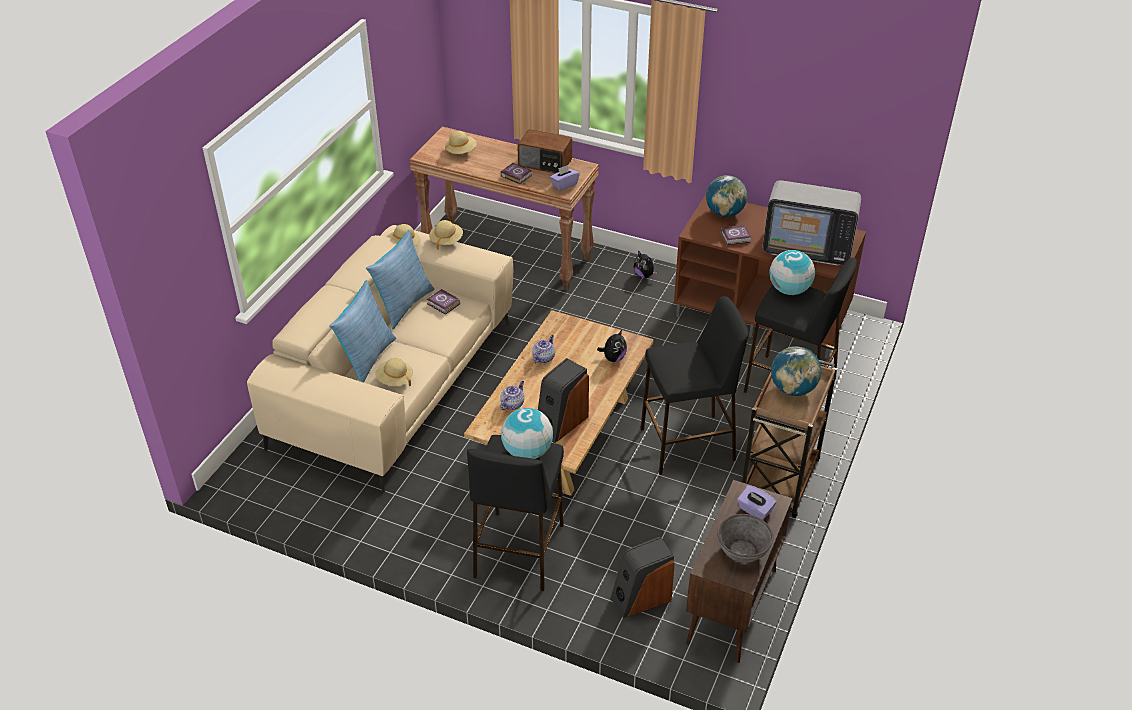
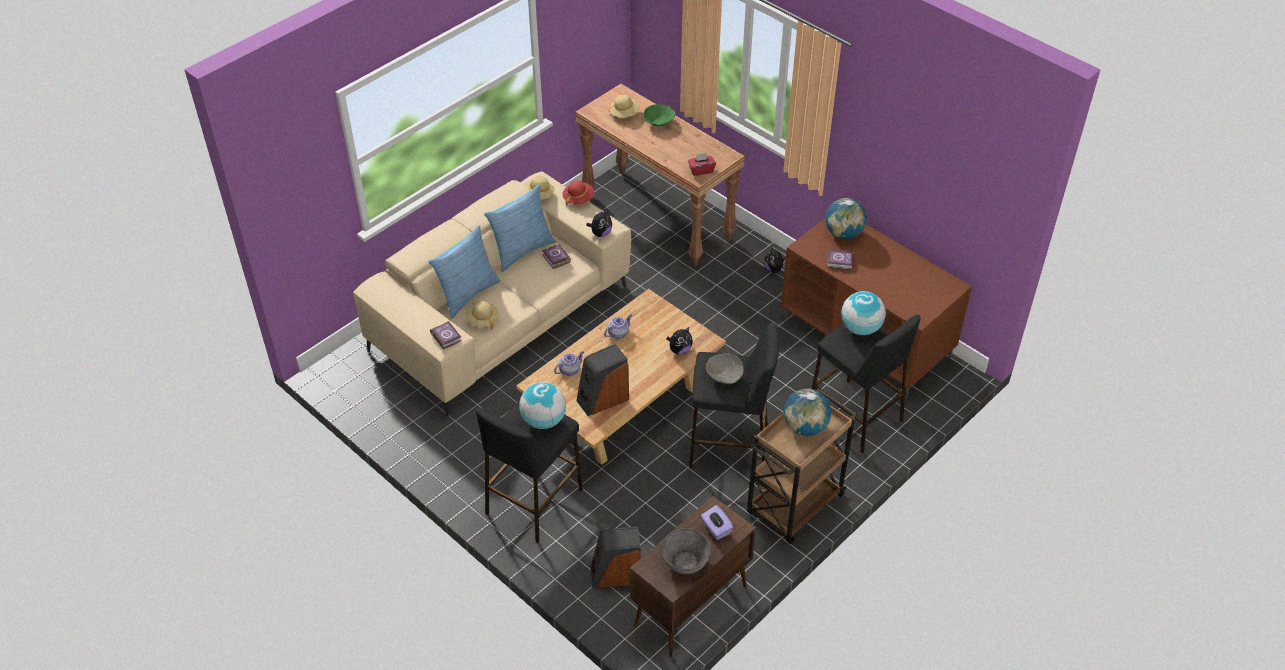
camera: 20 degrees right, 5 degrees up
(446, 240) = (578, 199): beige hat -> red hat
(486, 266) = (600, 233): none -> plush toy
(499, 152) = (659, 122): none -> green bowl
(516, 175) = (662, 150): book -> book (446, 336)
(545, 163) = (695, 144): radio -> none
(564, 185) = (701, 170): purple tissue box -> red tissue box
(686, 363) = (724, 376): none -> grey bowl
(808, 246) = (905, 288): television -> none

